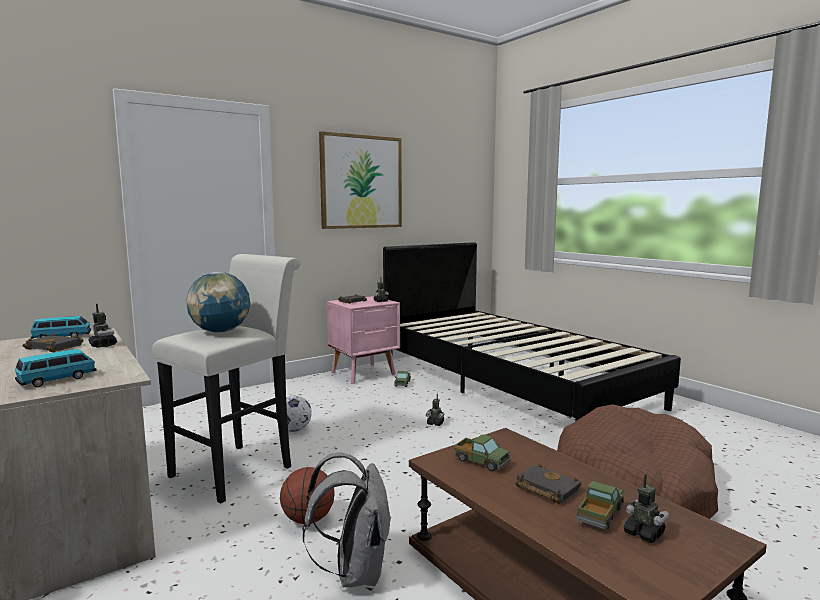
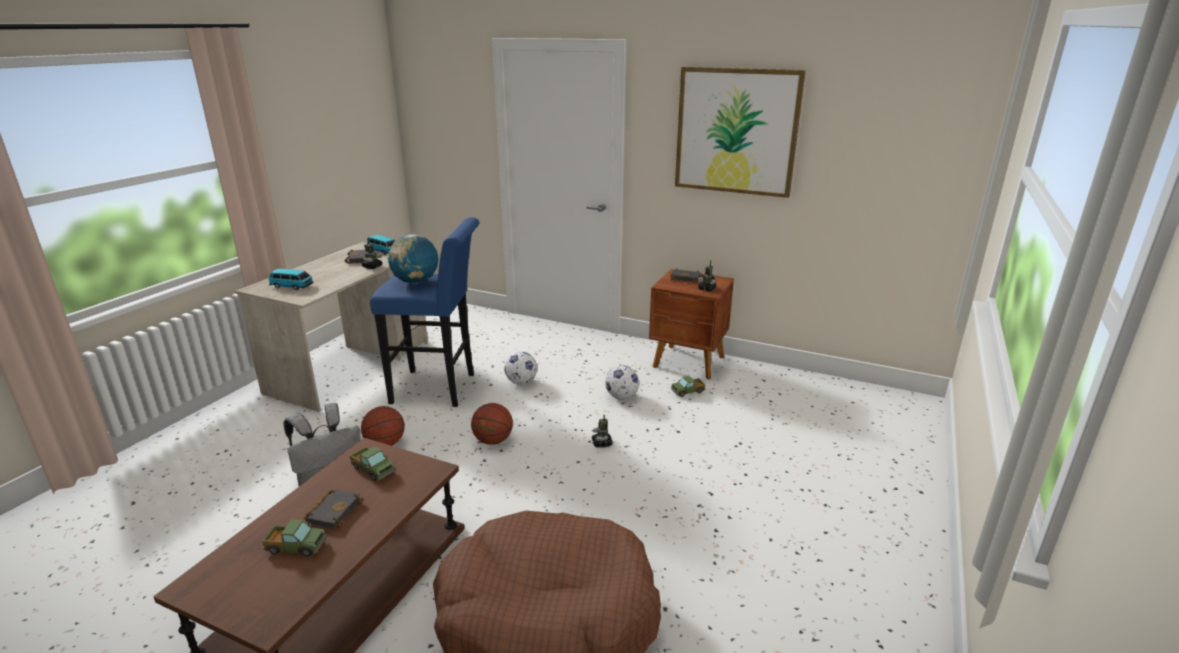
camera: 60 degrees right, 15 degrees up
(238, 468) = (440, 389): white stool -> blue stool
(364, 374) = (689, 363): pink nightstand -> brown nightstand
(377, 462) = (493, 441): none -> basketball
(379, 402) = (621, 397): none -> football
(481, 462) = (373, 470): toy truck -> toy truck turned 60 degrees counterclockwise
(510, 383) = (784, 457): black bed -> none
(644, 533) = (270, 574): toy robot -> none

